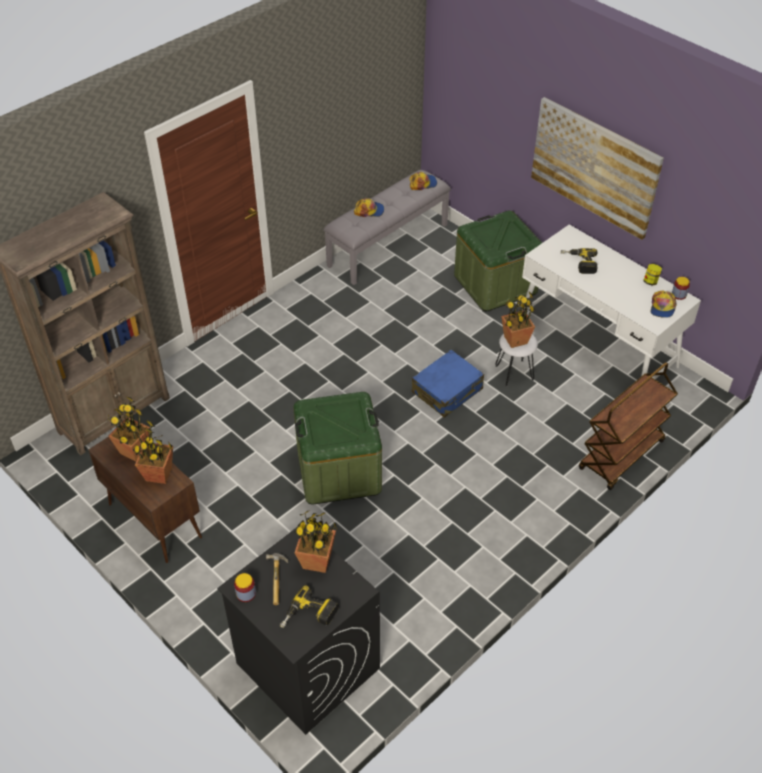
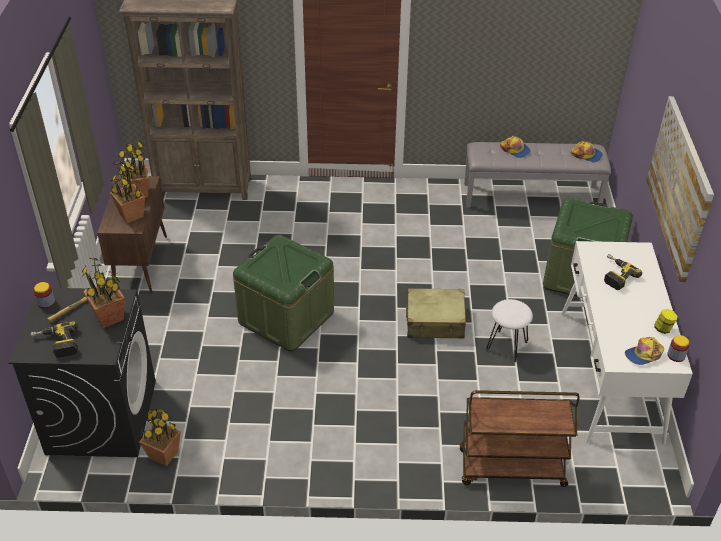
camera: 45 degrees right, 5 degrees down
(447, 391) = (435, 322): blue suitcase -> beige suitcase
(515, 340) = (509, 309): potted plant -> potted plant (163, 455)

